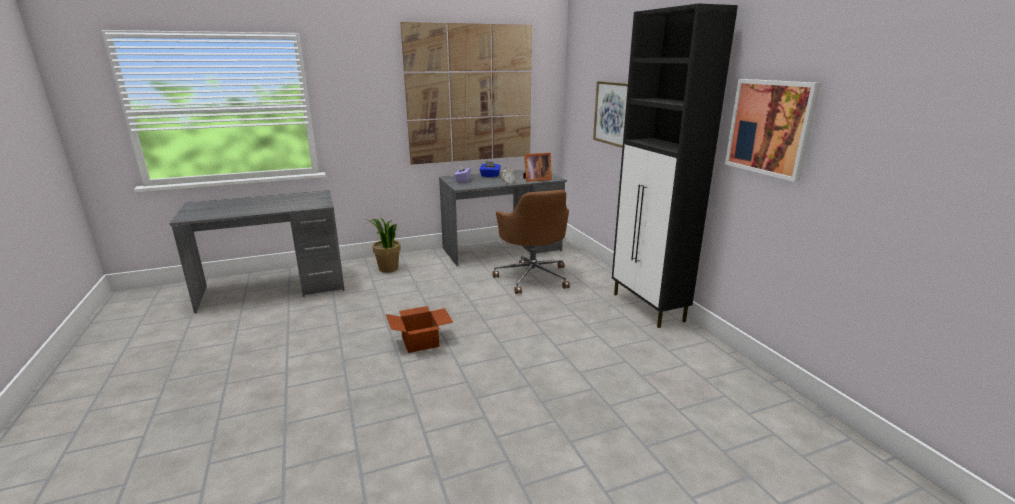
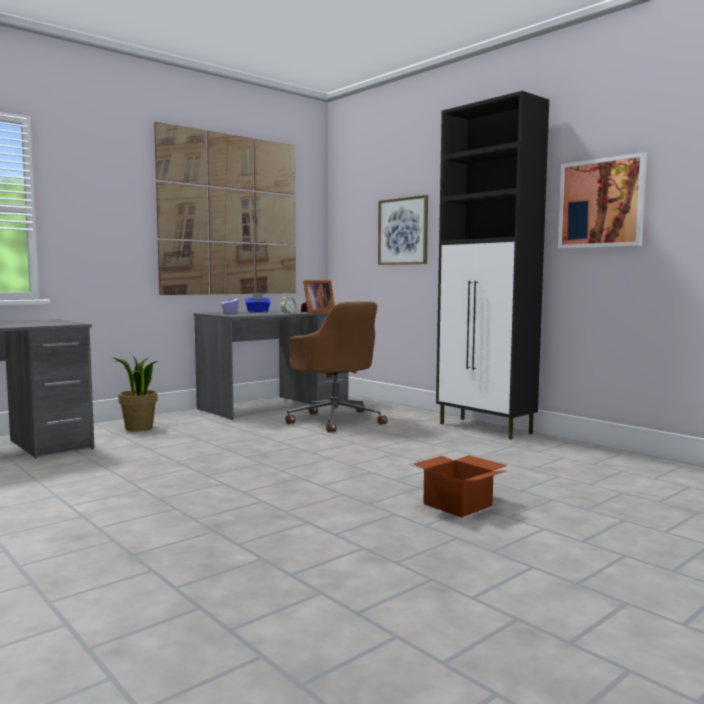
camera: 20 degrees left, 15 degrees down
(421, 342) = (251, 474): cardboard box -> cardboard box (459, 505)

